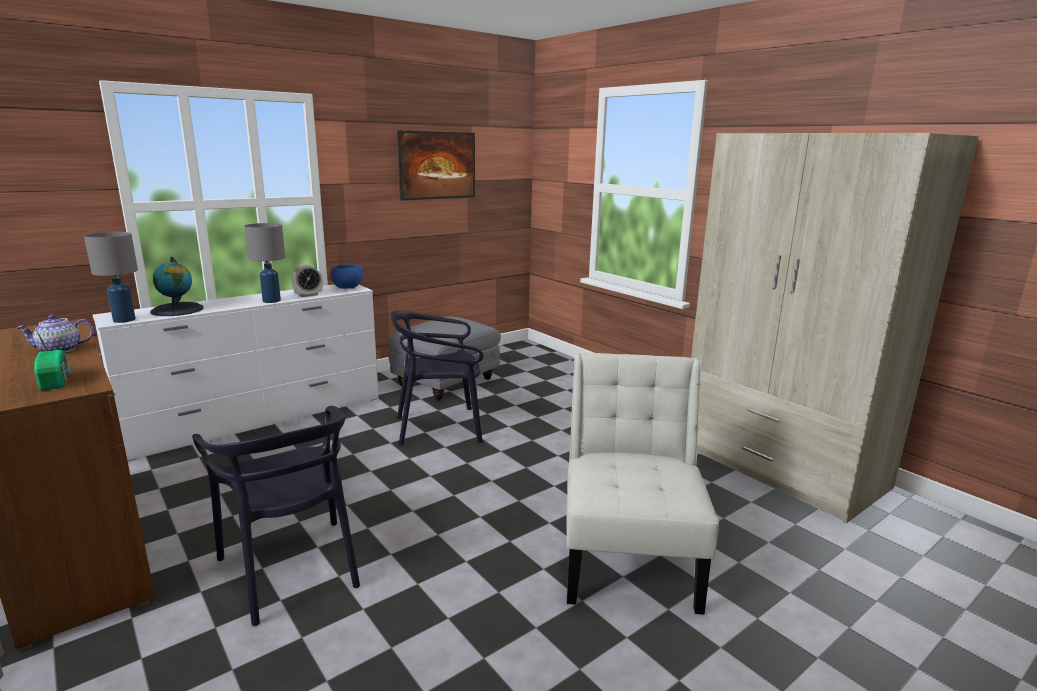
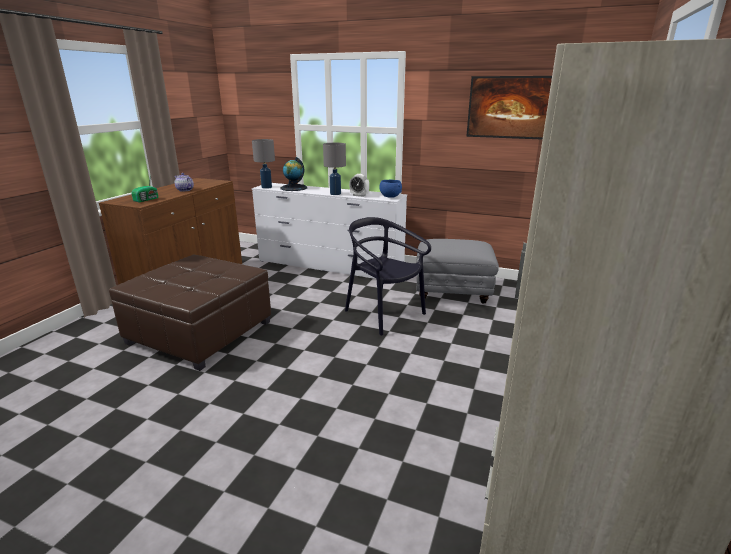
camera: 60 degrees right, 5 degrees up
(292, 569) = (199, 332): black chair -> brown ottoman
(629, 557) = (281, 451): white chair -> none

